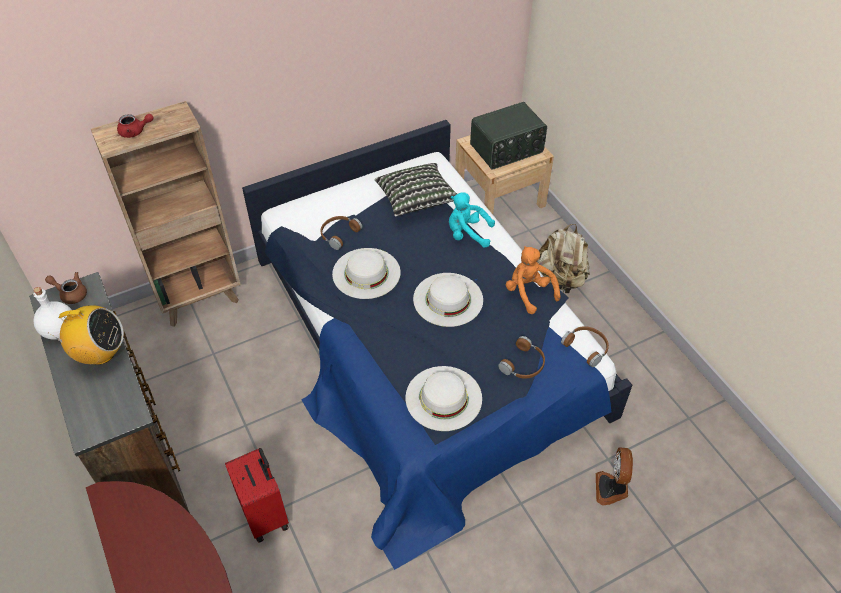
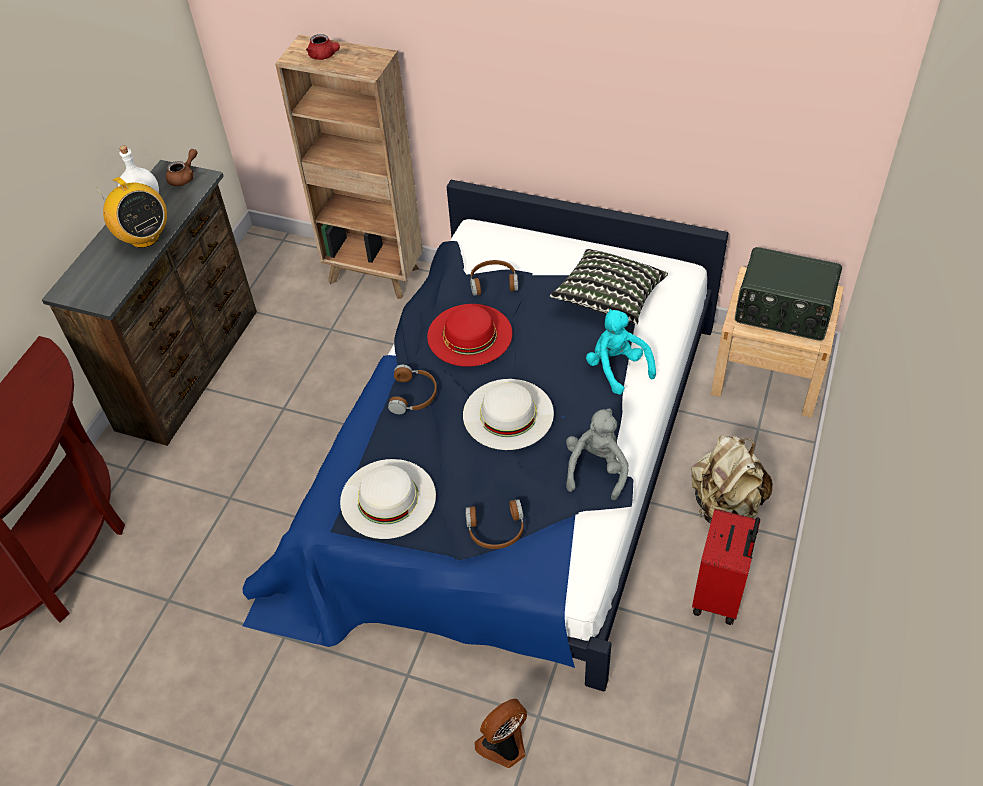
camera: 50 degrees right, 0 degrees up
(71, 294) = (184, 177): brown teapot -> brown teapot turned 60 degrees clockwise
(266, 515) = (213, 493): red suitcase -> red suitcase (720, 595)
(366, 273) = (469, 335): white hat -> red hat
(529, 292) = (596, 469): orange plush toy -> grey plush toy
(587, 347) = (584, 569): brown headphones -> brown headphones (414, 395)

